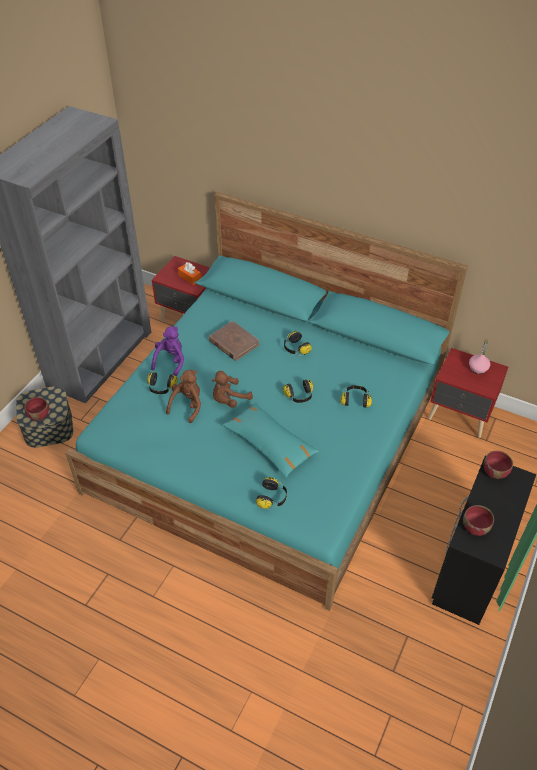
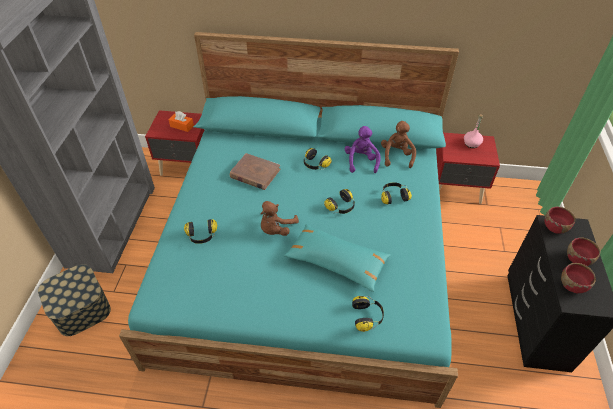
camera: 20 degrees left, 0 degrees up
(39, 415) = (70, 301): red bowl -> red bowl (577, 259)
(170, 361) = (200, 207): purple plush toy -> purple plush toy (361, 161)
(187, 405) = (237, 246): brown plush toy -> brown plush toy (396, 156)

